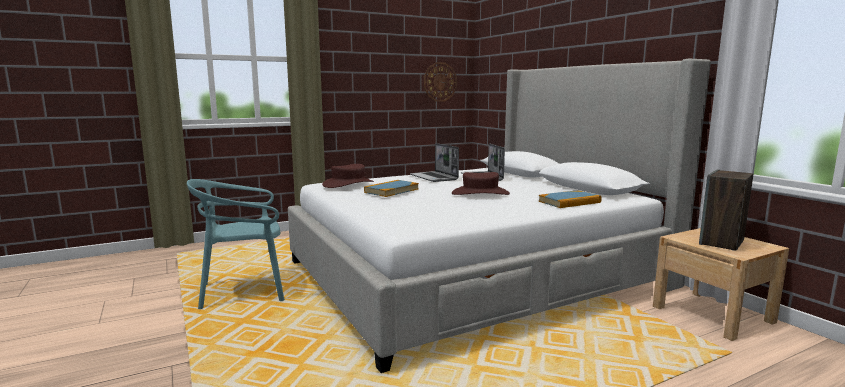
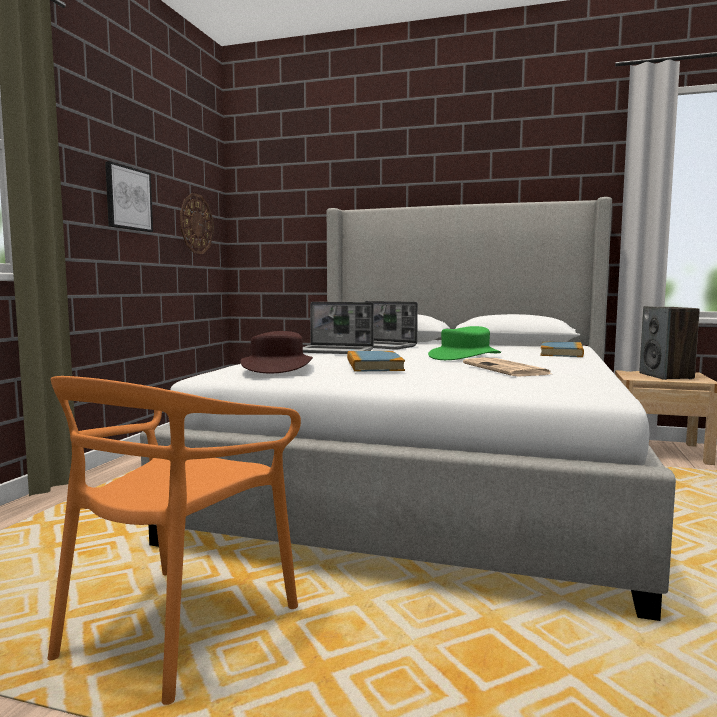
camera: 45 degrees left, 5 degrees down
(244, 291) = (177, 627): turquoise chair -> orange chair
(378, 73) = (128, 198): none -> picture
(451, 206) = (507, 369): none -> newspaper
(480, 193) = (465, 356): brown hat -> green hat

